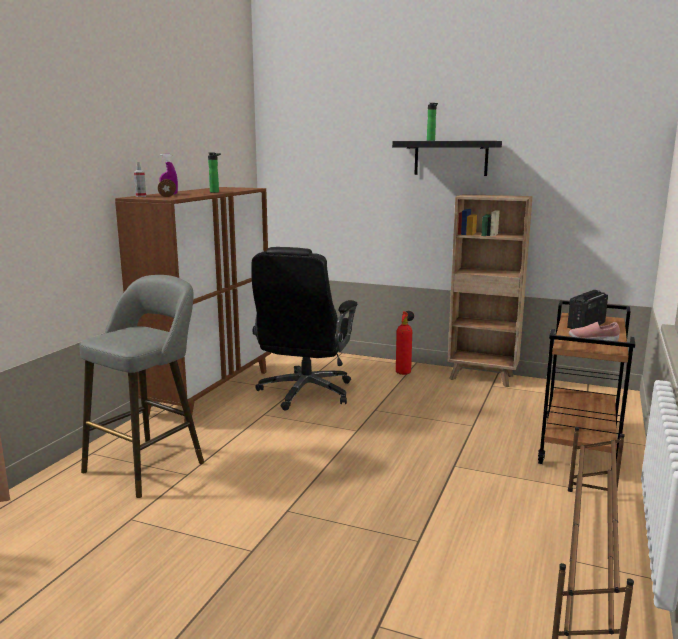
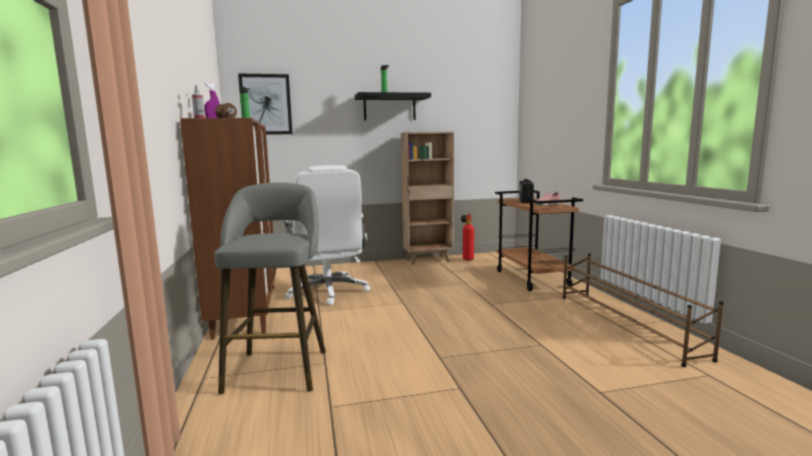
camera: 35 degrees left, 5 degrees down
(300, 153) = (266, 104): none -> picture
(305, 393) = (328, 292): black office chair -> white office chair
(404, 372) = (376, 267): fire extinguisher -> fire extinguisher (467, 259)

